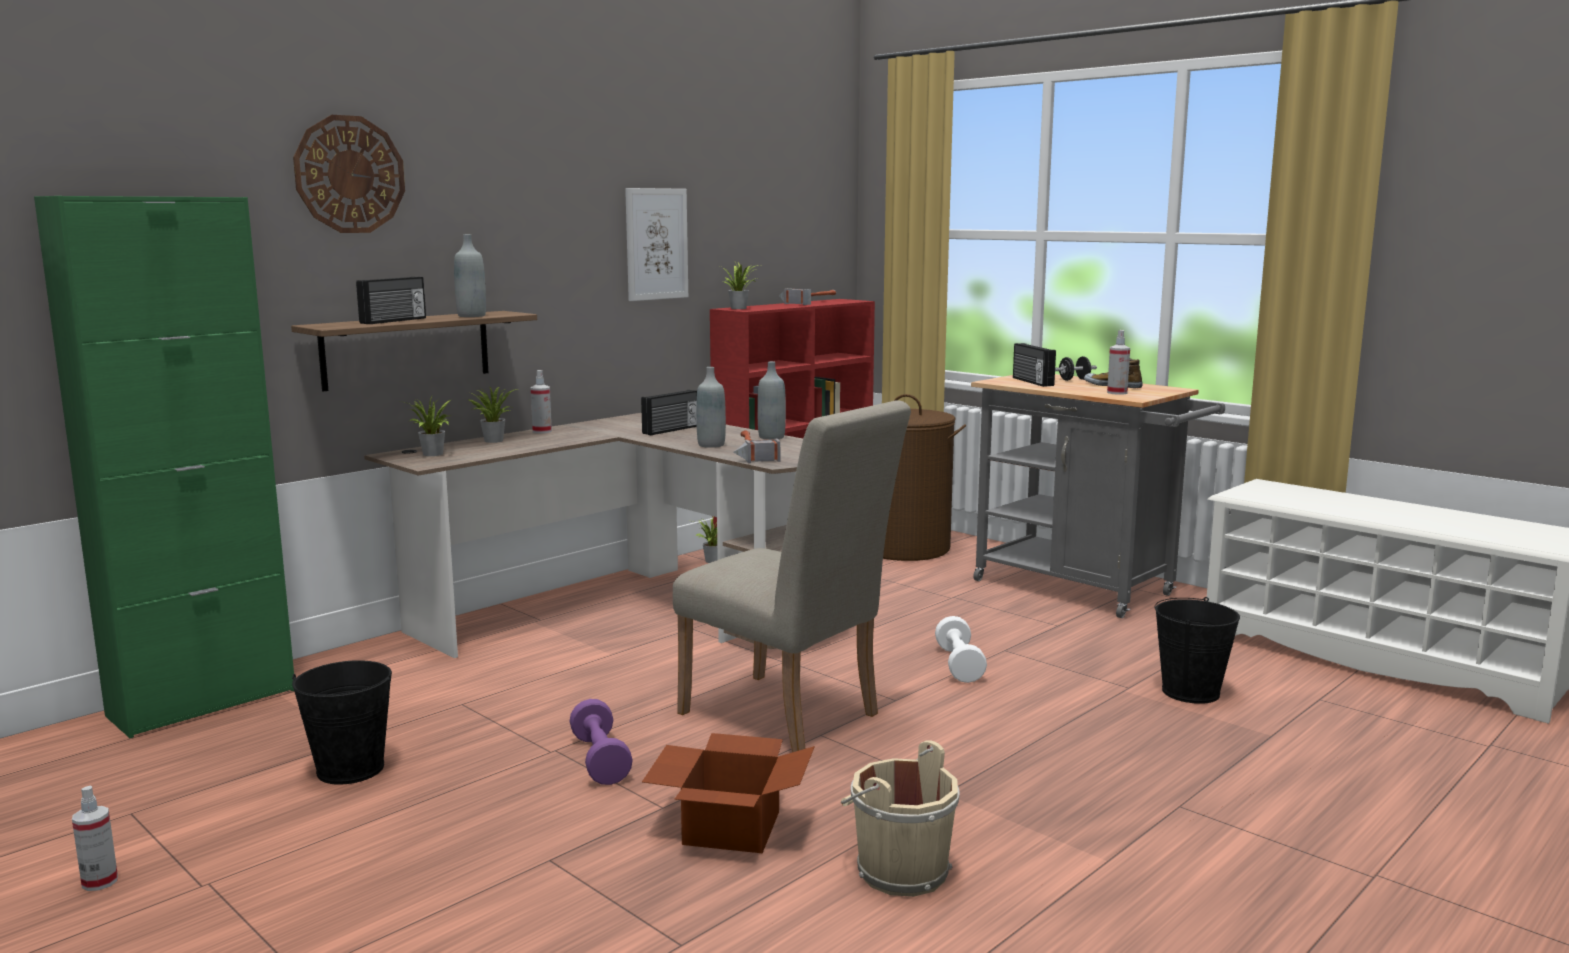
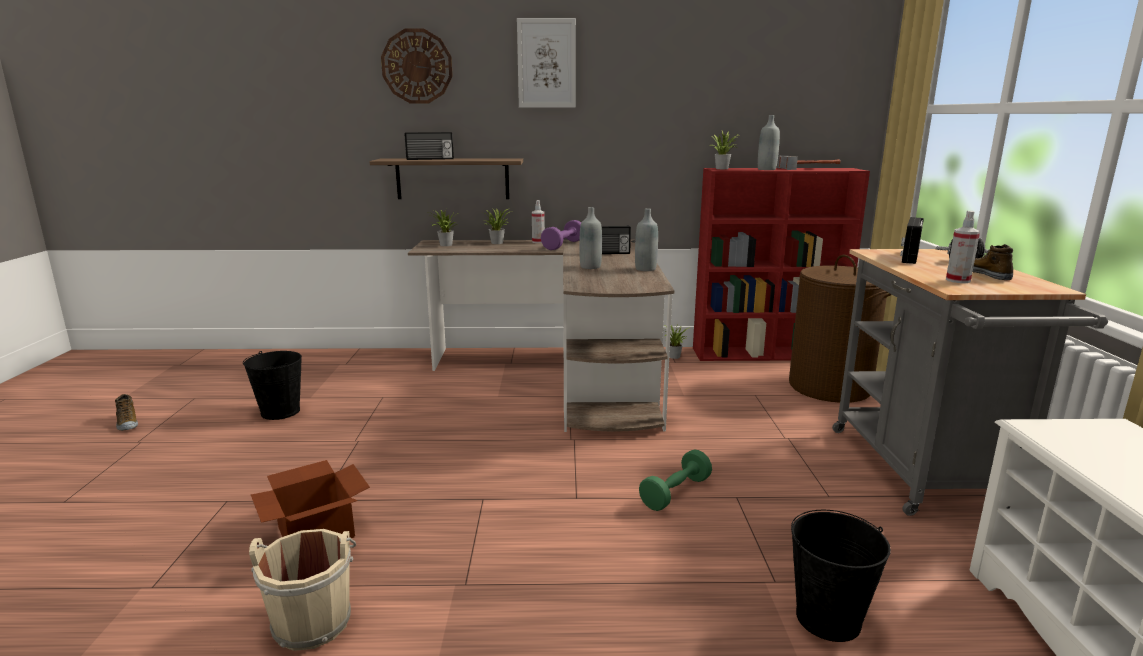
camera: 45 degrees right, 5 degrees up
(100, 882) = (127, 423): spray bottle -> shoe
(202, 703) = (313, 357): green cabinet -> none
(471, 316) = (481, 159): grey bottle -> grey bottle (766, 169)
(600, 760) = (360, 456): purple dumbbell -> purple dumbbell (563, 245)
(656, 244) = (657, 115): picture -> picture (546, 63)
(748, 452) = (592, 276): hammer -> none
(789, 718) = (491, 478): beige chair -> none
(959, 665) = (675, 493): white dumbbell -> green dumbbell

